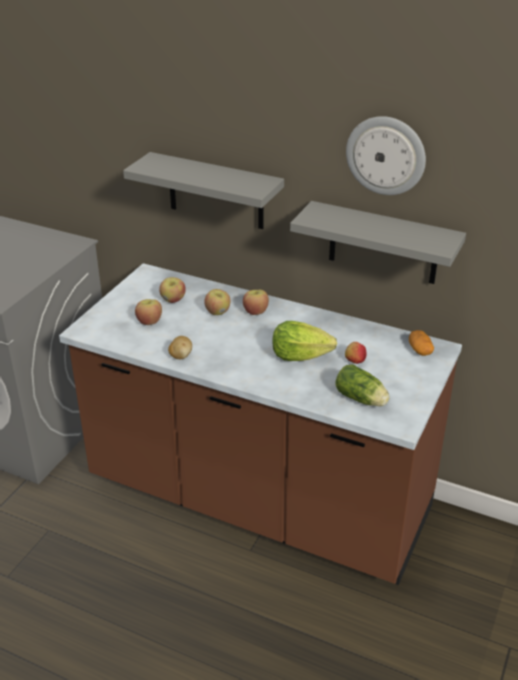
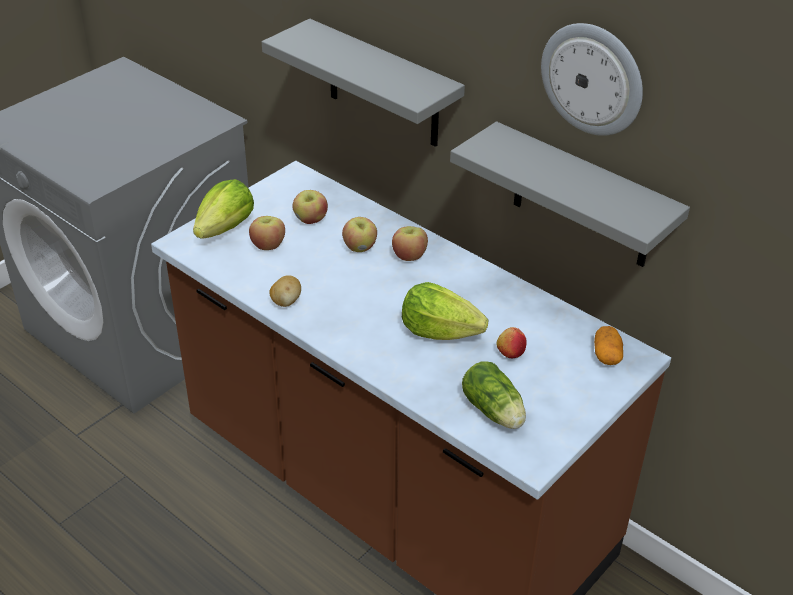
camera: 15 degrees right, 5 degrees up
(112, 315) = (226, 228): none -> lettuce

